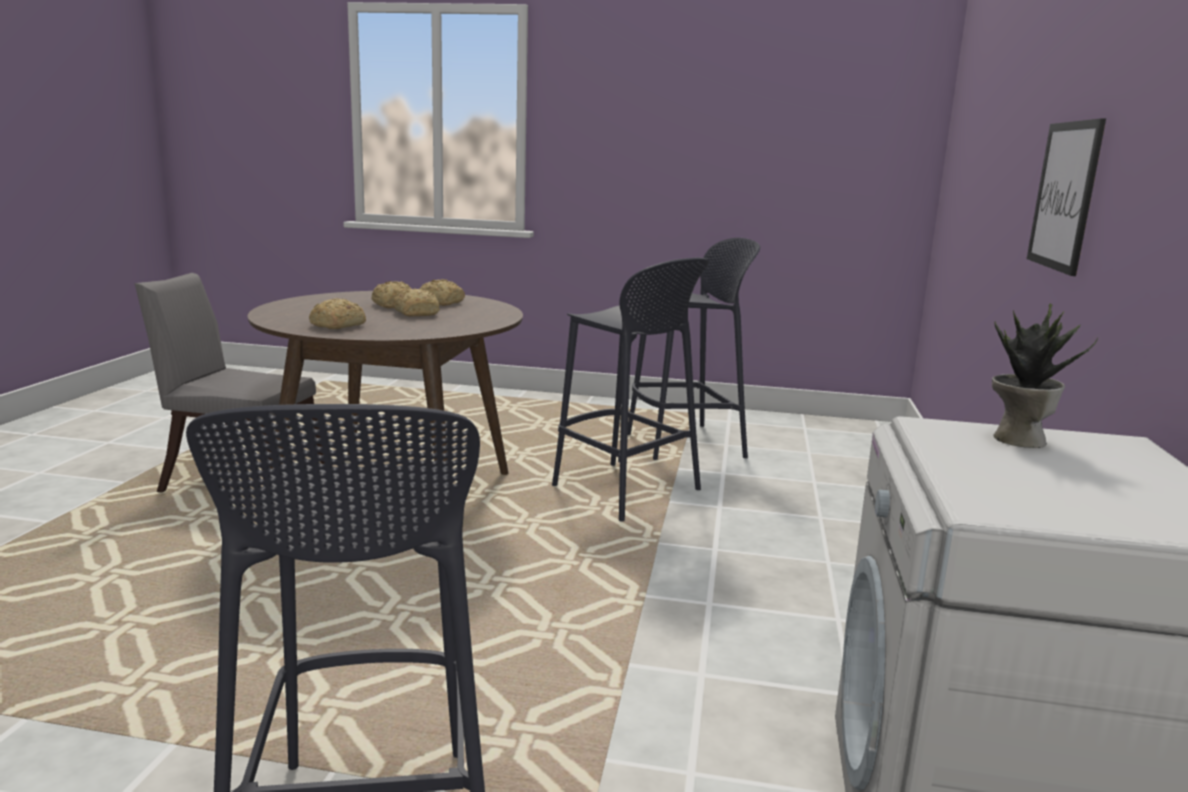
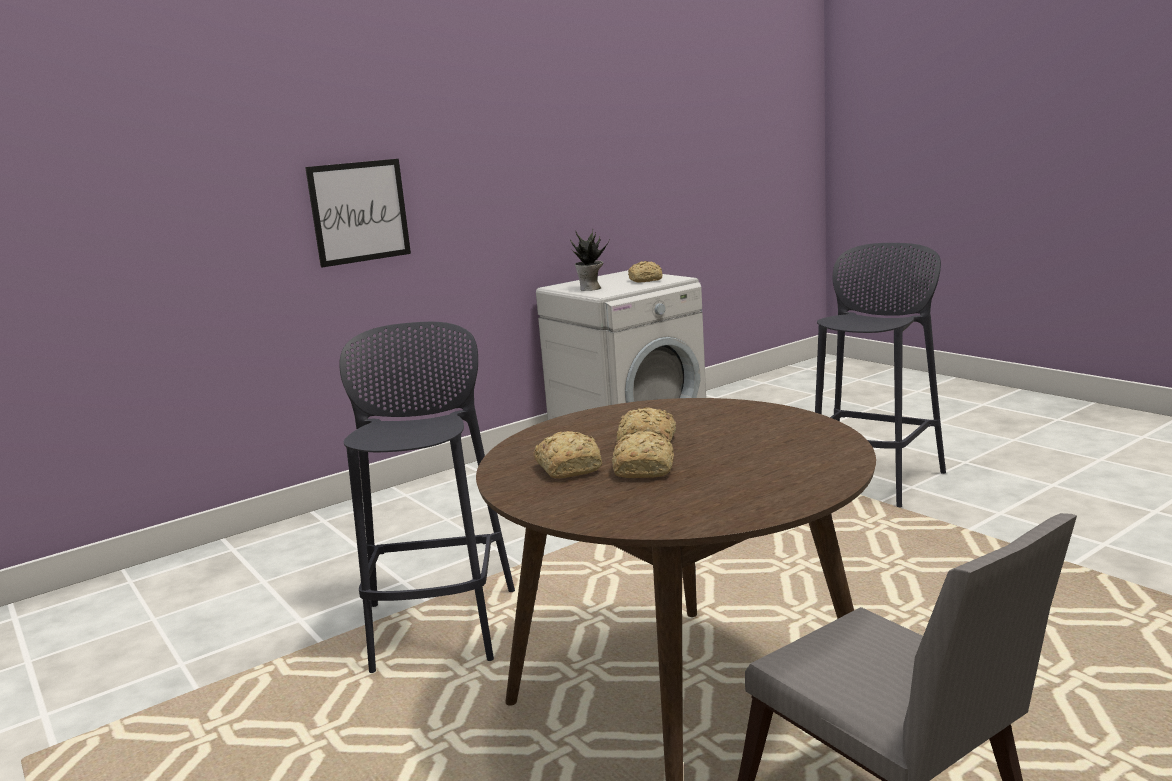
camera: 135 degrees left, 0 degrees up
(336, 326) = (774, 427): bread -> bread (646, 280)
(686, 444) = (213, 683): grey stool -> none

